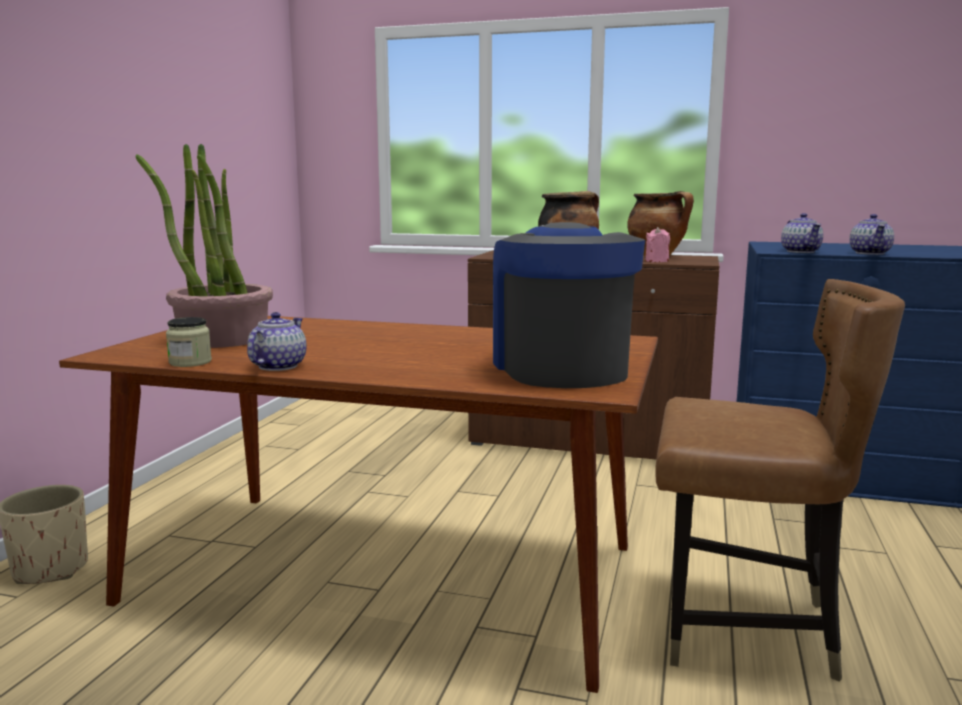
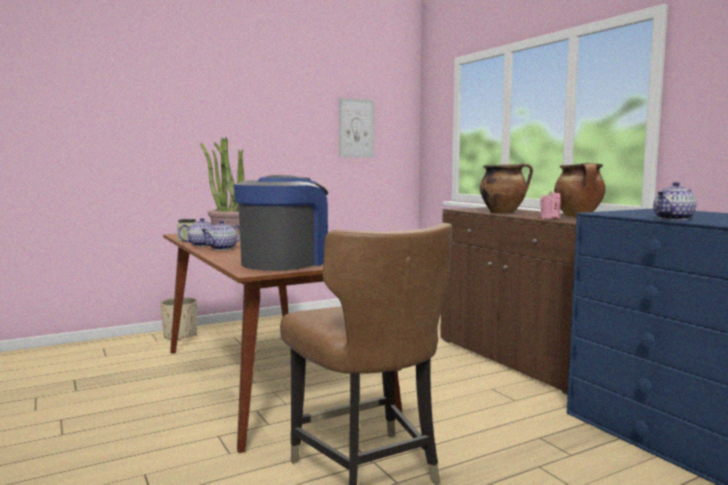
camera: 45 degrees right, 5 degrees down
(231, 128) = (356, 128): none -> picture
(800, 251) = (620, 214): teapot -> teapot (223, 248)

